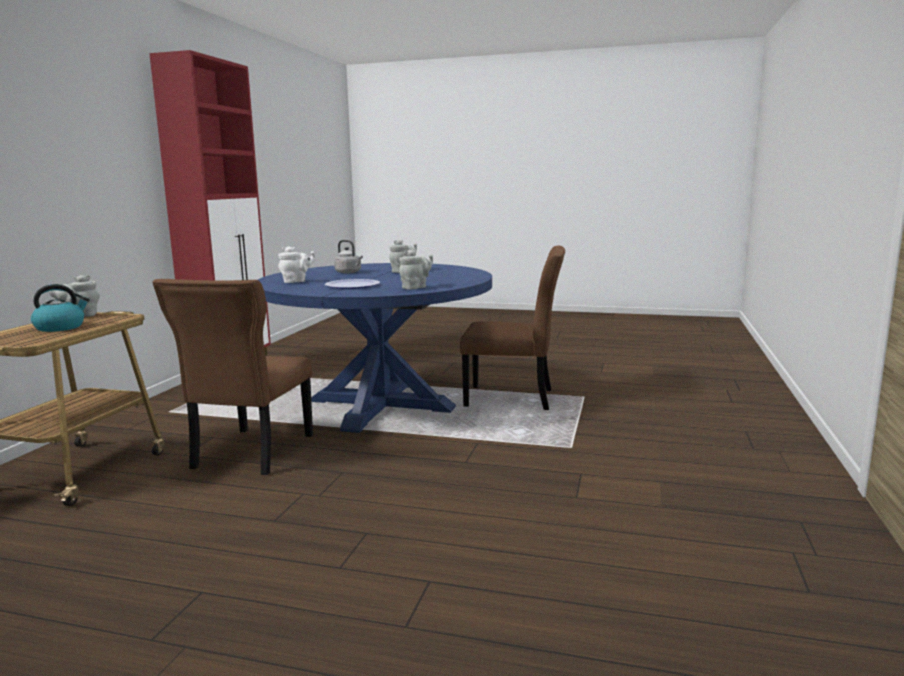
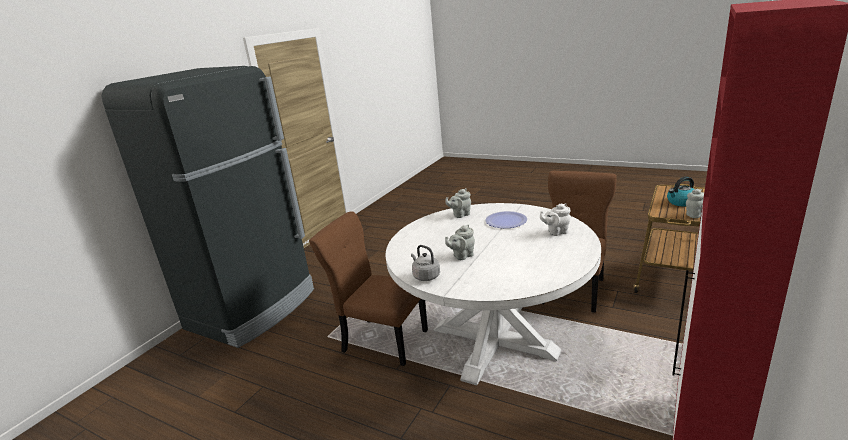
camera: 165 degrees left, 10 degrees up
(349, 272) = (516, 257): grey kettle -> grey kettle (425, 276)
(380, 404) = (494, 340): blue dining table -> white dining table
(736, 412) = (253, 309): none -> black fridge

